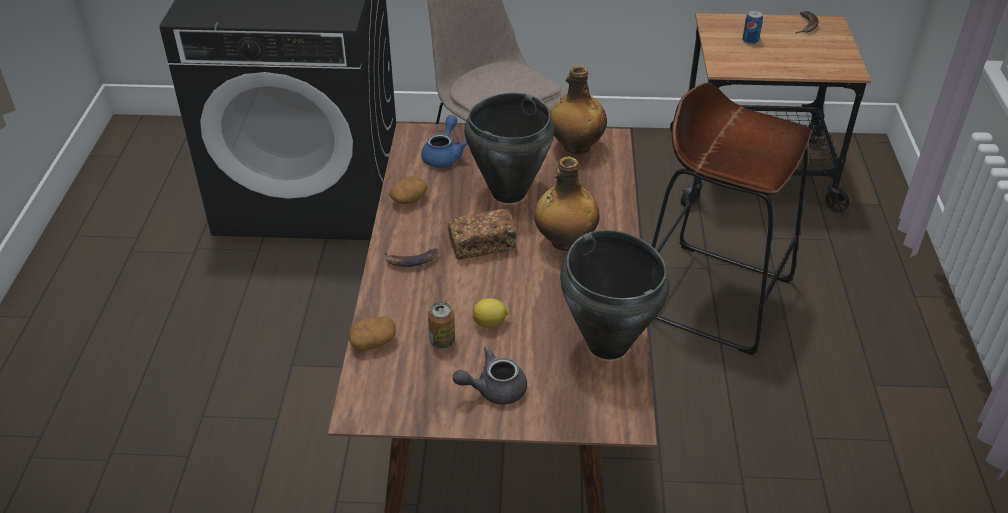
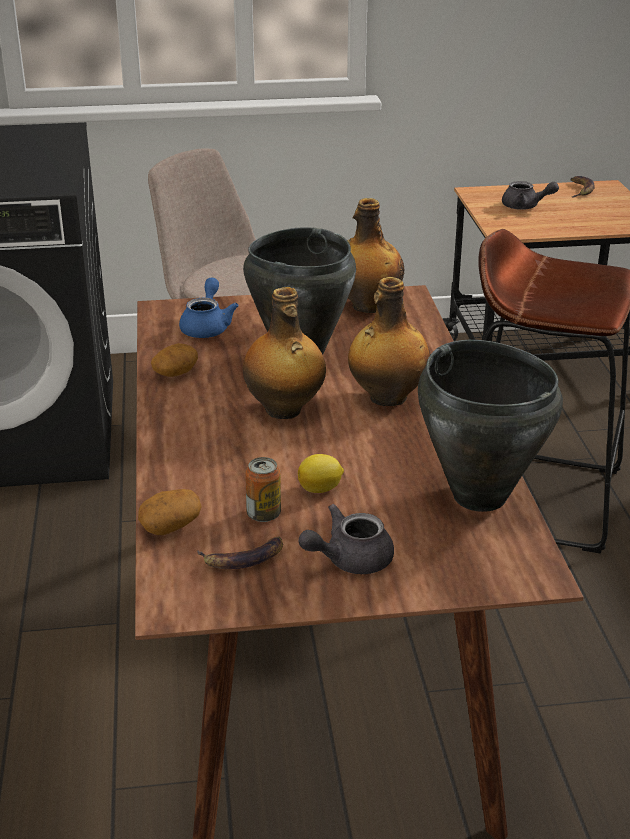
camera: 10 degrees left, 10 degrees down
(411, 260) = (197, 433): banana -> banana (243, 558)
(482, 245) = (284, 410): bread -> bottle
(750, 41) = (525, 207): can -> grey teapot

